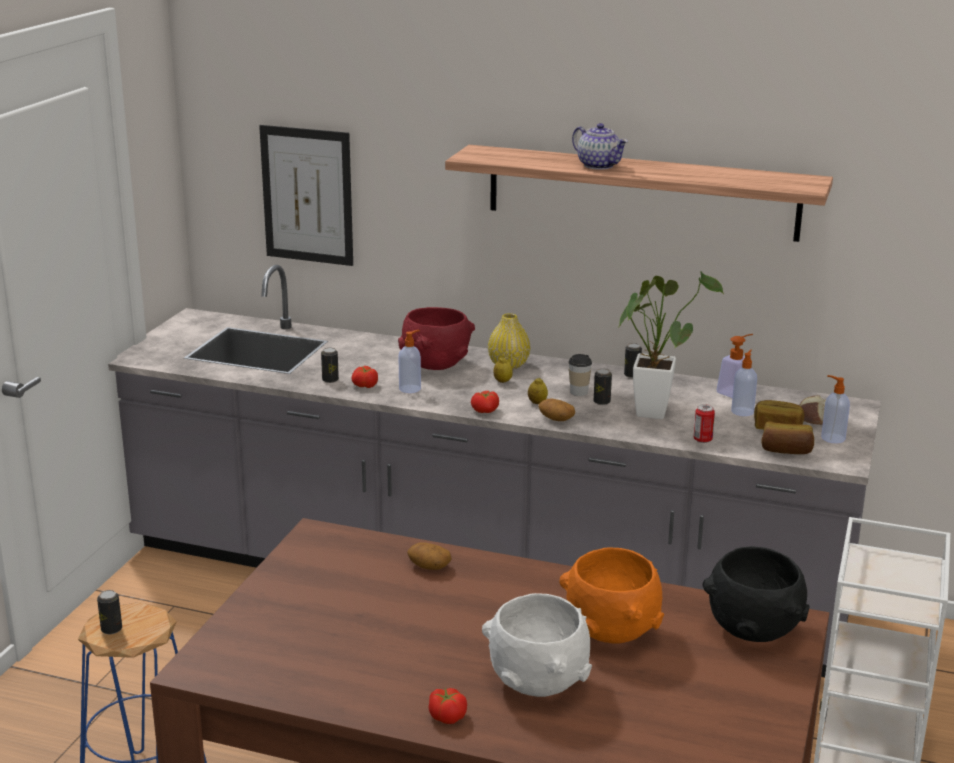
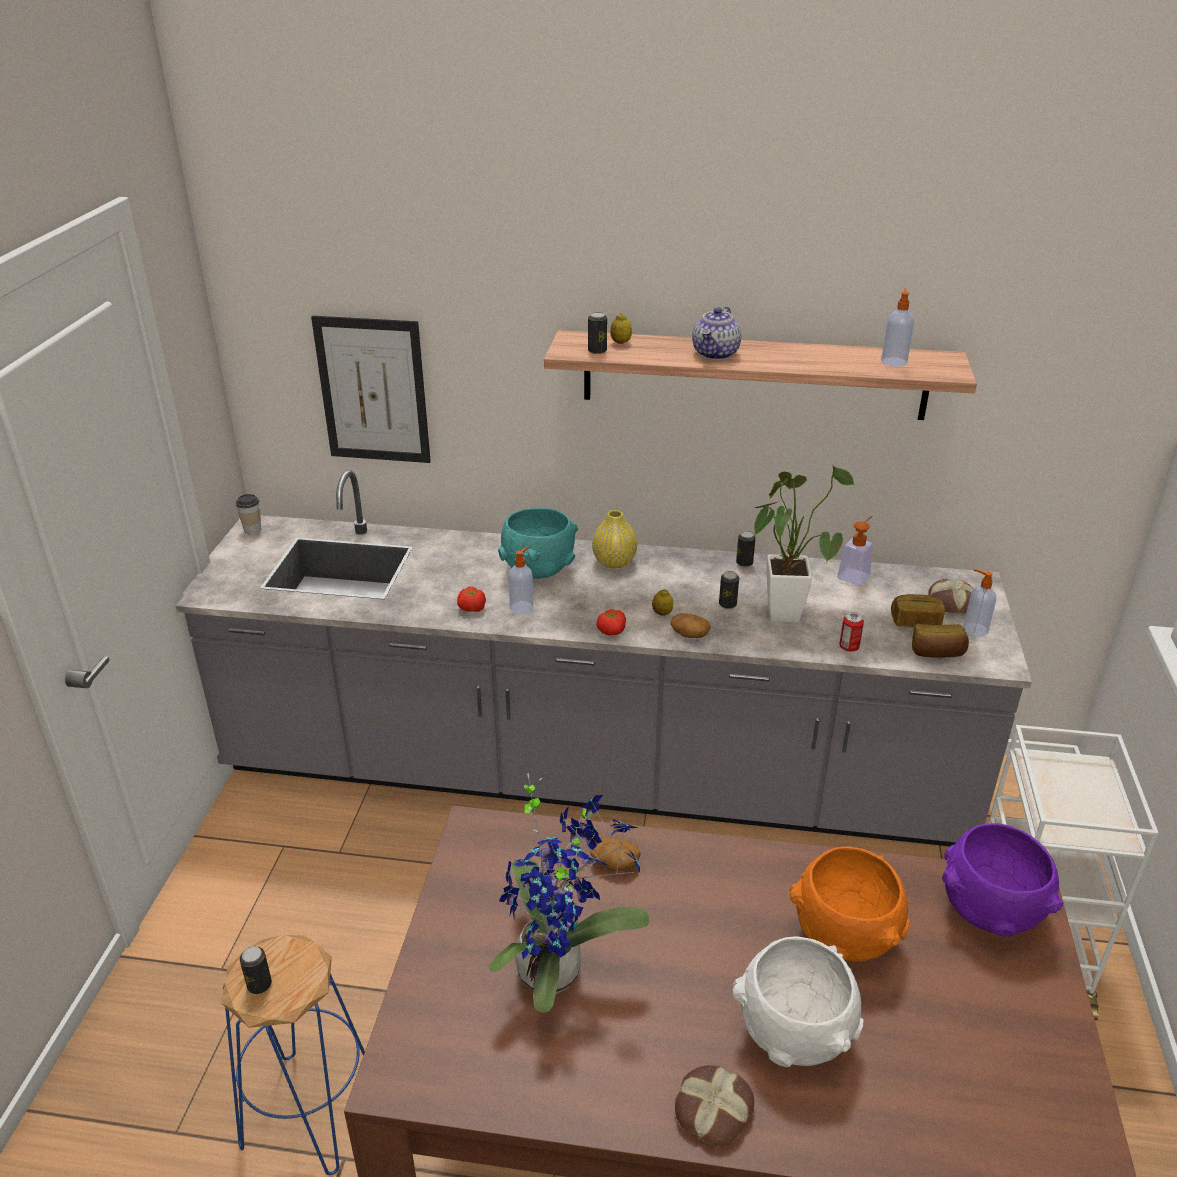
camera: 10 degrees left, 10 degrees up
(330, 380) = (432, 604): can -> can (597, 351)
(353, 623) = (557, 969): none -> potted plant
(435, 365) = (538, 570): red bowl -> turquoise bowl
(447, 716) = (712, 1109): tomato -> bread
(502, 381) = (616, 586): lemon -> lemon (620, 342)
(579, 392) = (699, 593): cup -> cup (252, 530)
(599, 166) = (716, 354): teapot -> teapot turned 75 degrees clockwise
(742, 411) = (872, 602): soap dispenser -> soap dispenser (894, 361)
(752, 630) = (989, 911): black bowl -> purple bowl

